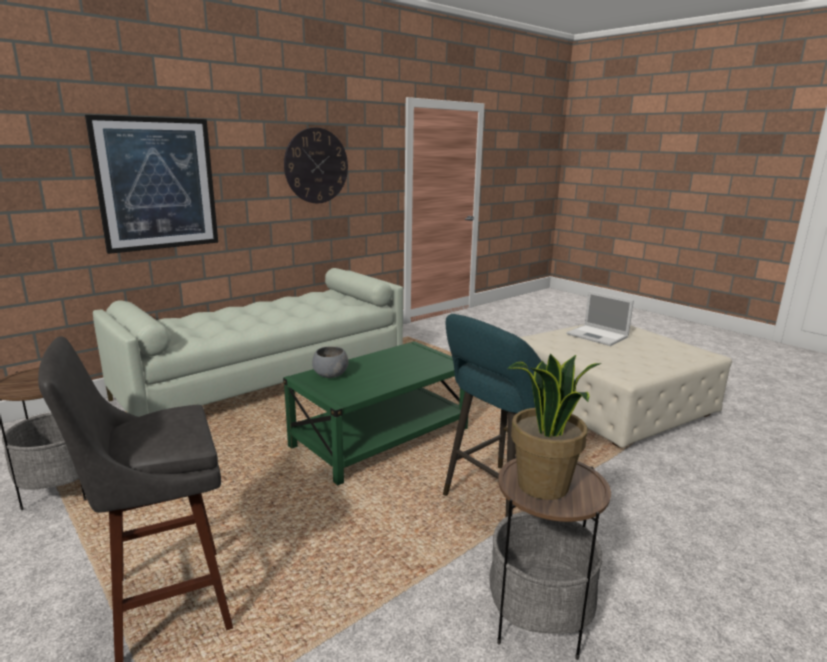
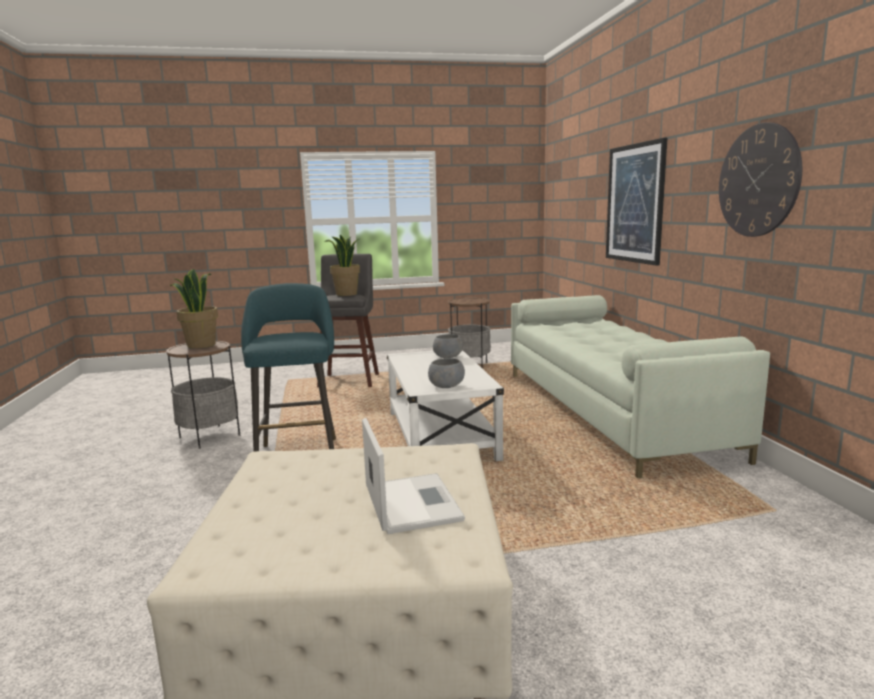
camera: 120 degrees right, 5 degrees down
(159, 422) = (346, 294): none -> potted plant
(381, 437) = (440, 435): green coffee table -> white coffee table
(433, 356) = (446, 386): none -> grey bowl
(598, 336) = (411, 502): laptop -> laptop turned 90 degrees clockwise

